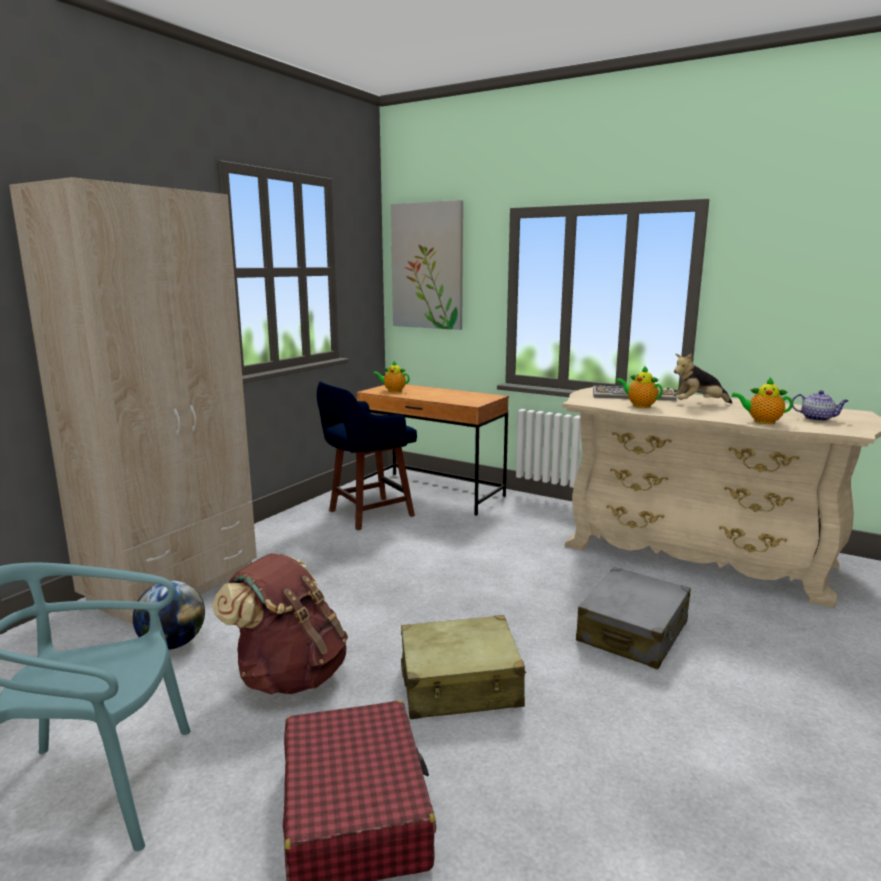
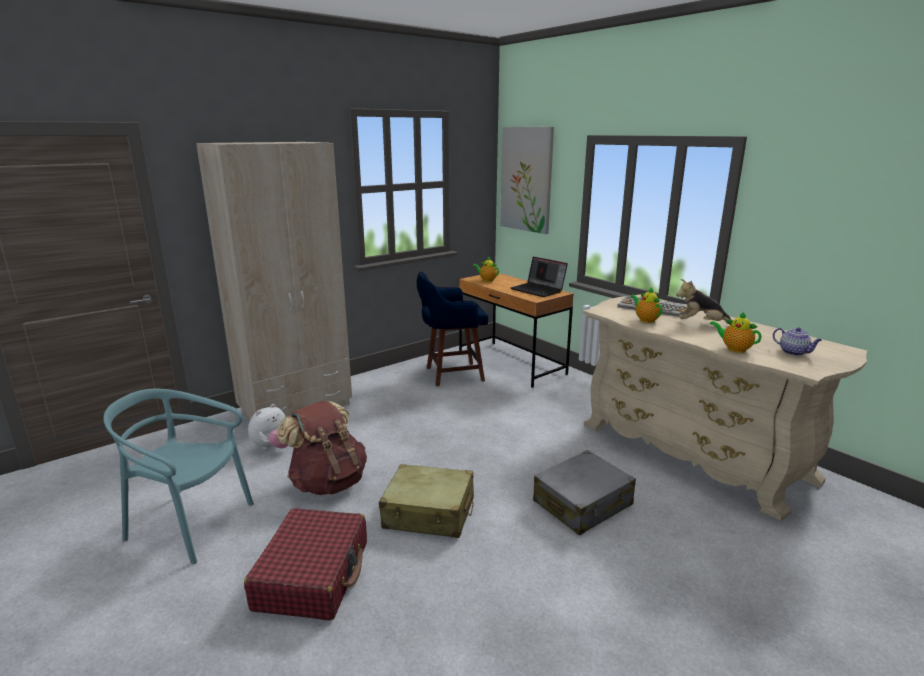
camera: 20 degrees right, 5 degrees up
(172, 644) = (274, 447): globe -> plush toy
(466, 395) = (538, 290): none -> laptop

